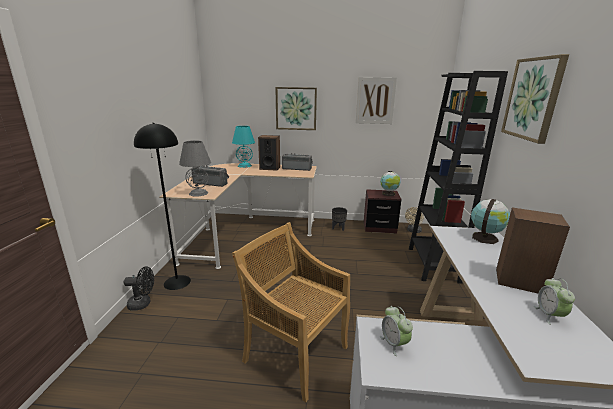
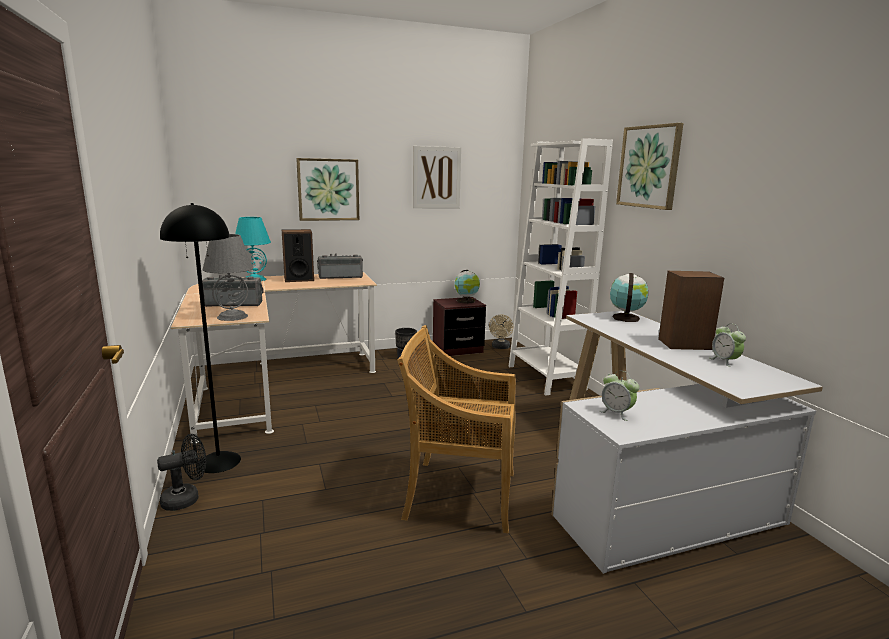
camera: 25 degrees left, 5 degrees down
(433, 264) = (546, 377): black bookcase -> white bookcase

